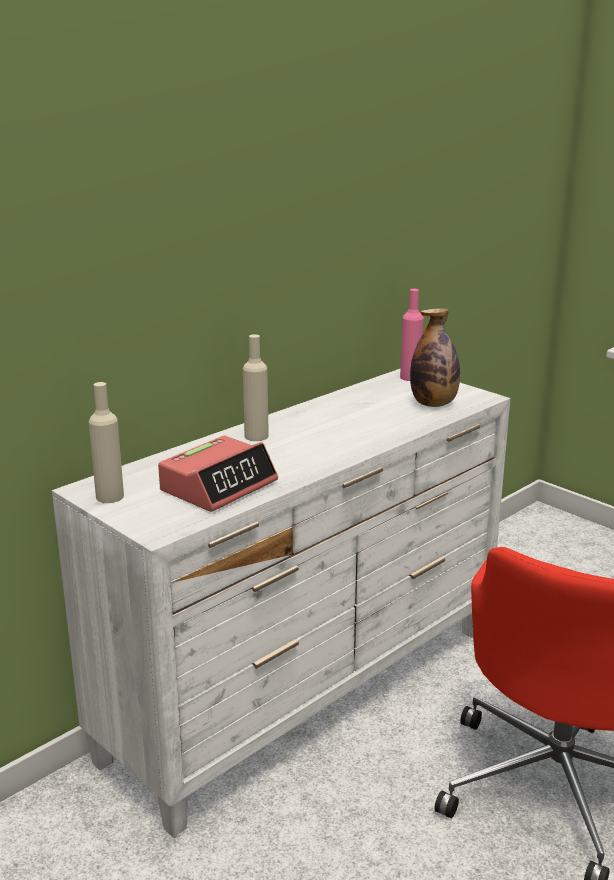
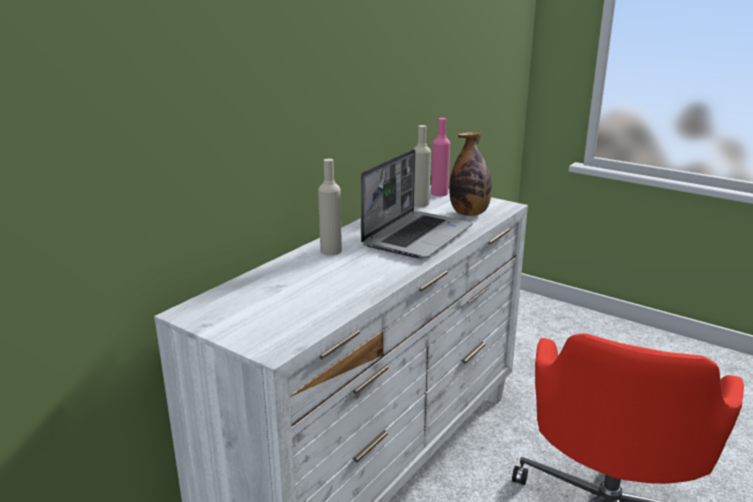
camera: 10 degrees left, 0 degrees up
(110, 496) = (214, 318): beige bottle -> beige bottle (420, 203)
(219, 486) = (315, 299): alarm clock -> none
(360, 426) = (417, 236): none -> laptop

